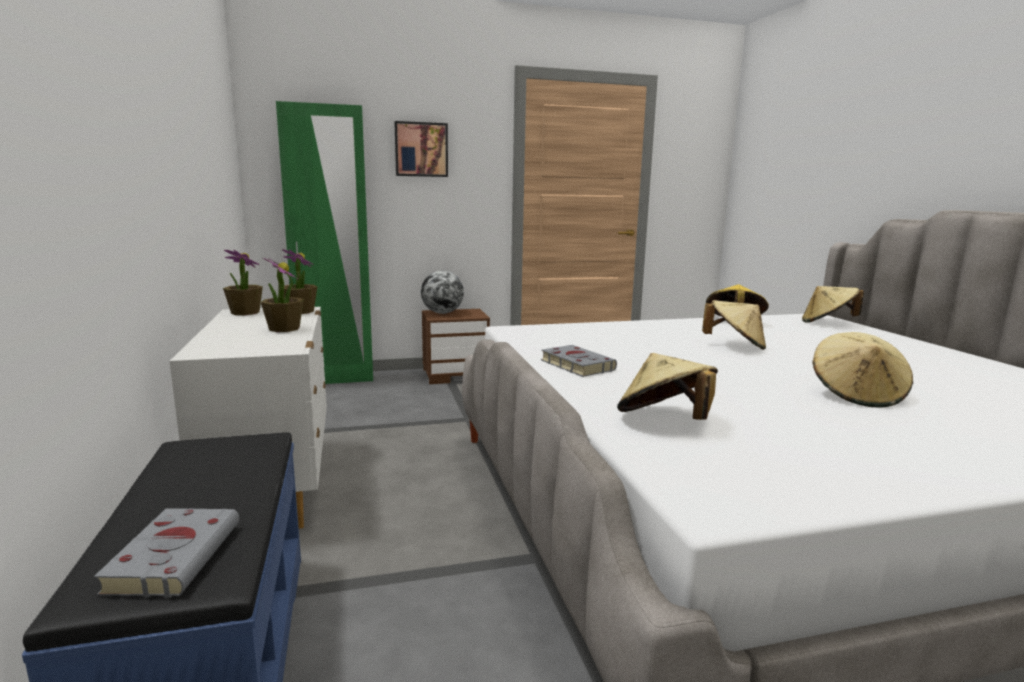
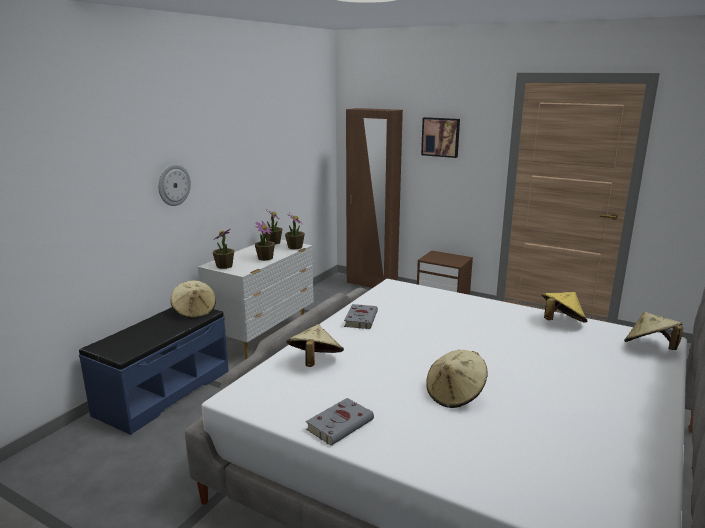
camera: 45 degrees right, 5 degrees up
(113, 160) = (173, 185): none -> wall clock
(176, 555) = (126, 343): grey book -> grey book (341, 424)
(232, 349) = (224, 266): none -> potted plant
(336, 379) = (371, 284): green wardrobe -> brown wardrobe
(442, 313) = (438, 256): globe -> none
(735, 346) = (494, 339): beige hat -> beige hat (194, 312)

